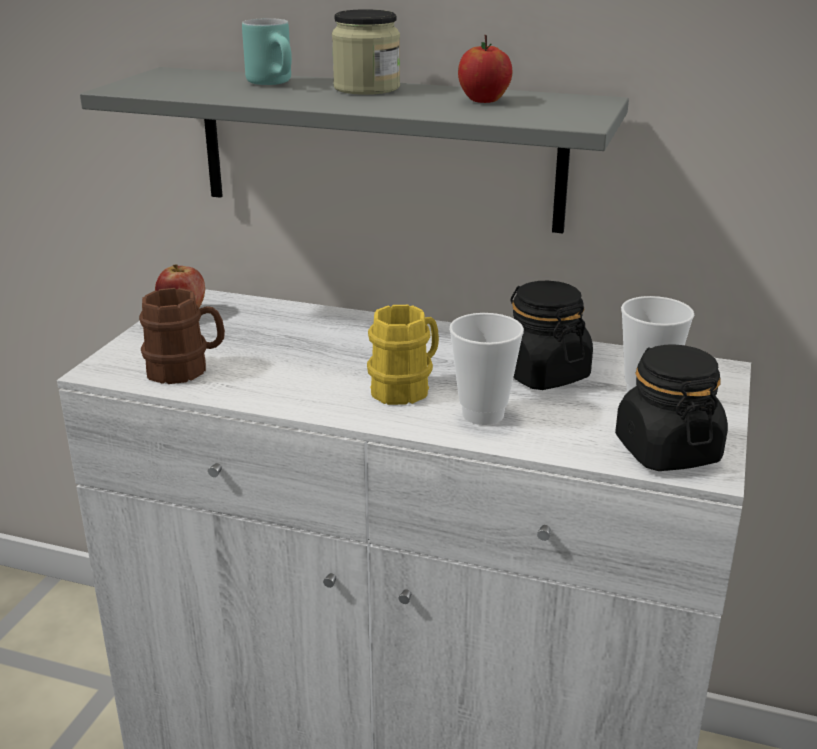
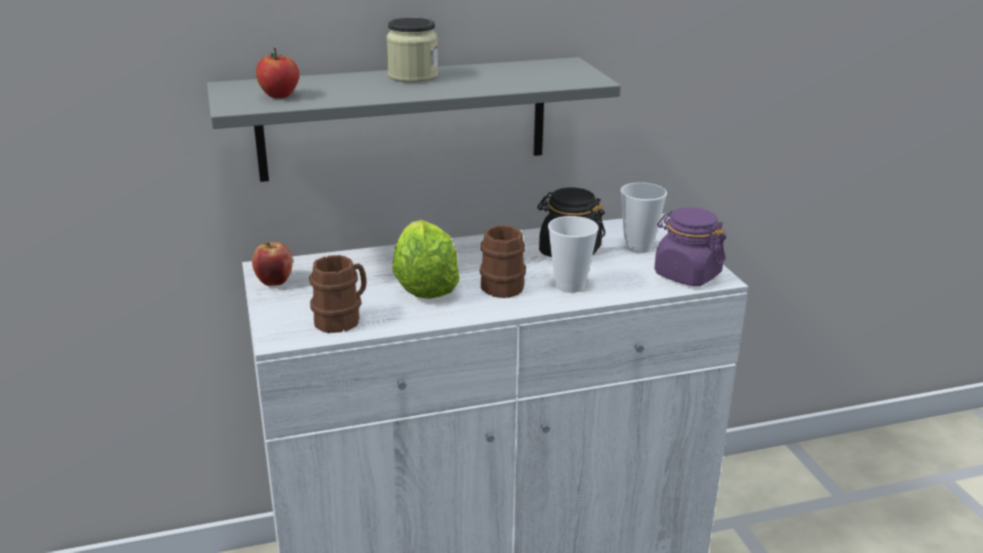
camera: 35 degrees left, 0 degrees up
(276, 83) = (342, 82): turquoise mug -> none
(318, 361) = (424, 285): none -> lettuce
(406, 387) = (504, 284): yellow mug -> brown mug
(484, 100) = (507, 73): apple -> apple (279, 95)
(666, 450) = (687, 274): black jar -> purple jar

